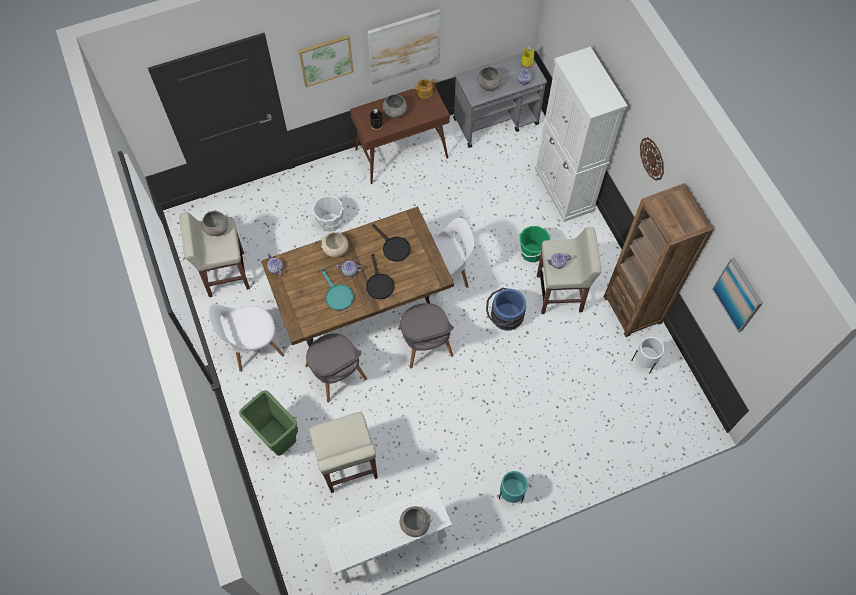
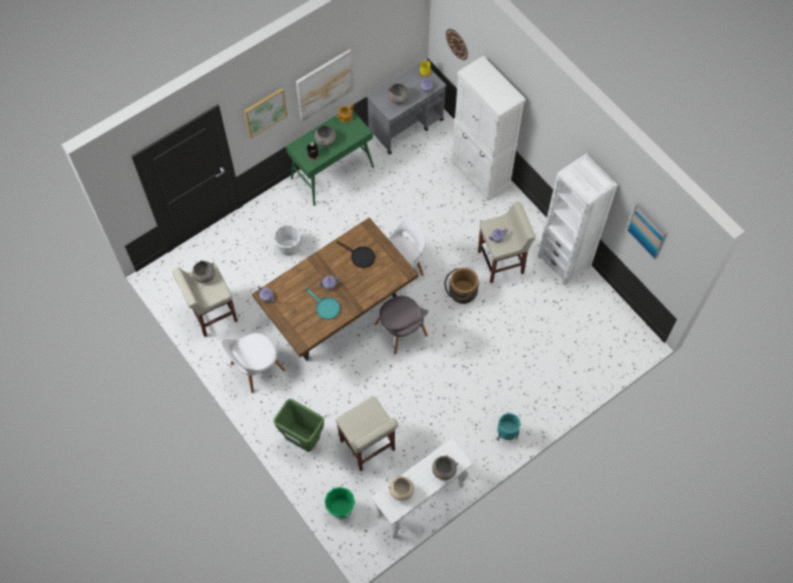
camera: 15 degrees left, 0 degrees up
(336, 250) = (312, 270): beige bowl -> beige bowl (401, 491)
(337, 375) = (335, 375): grey chair -> none
(379, 283) = (357, 289): black frying pan -> none
(402, 153) = (332, 172): brown console table -> green console table
(503, 317) = (460, 293): blue bucket -> brown bucket
(531, 253) = (468, 233): green bucket -> green bucket (340, 509)
(632, 309) = (564, 261): brown bookcase -> white bookcase
(643, 363) = (584, 303): white planter -> none
(652, 158) = (555, 137): wall clock -> wall clock (457, 44)

